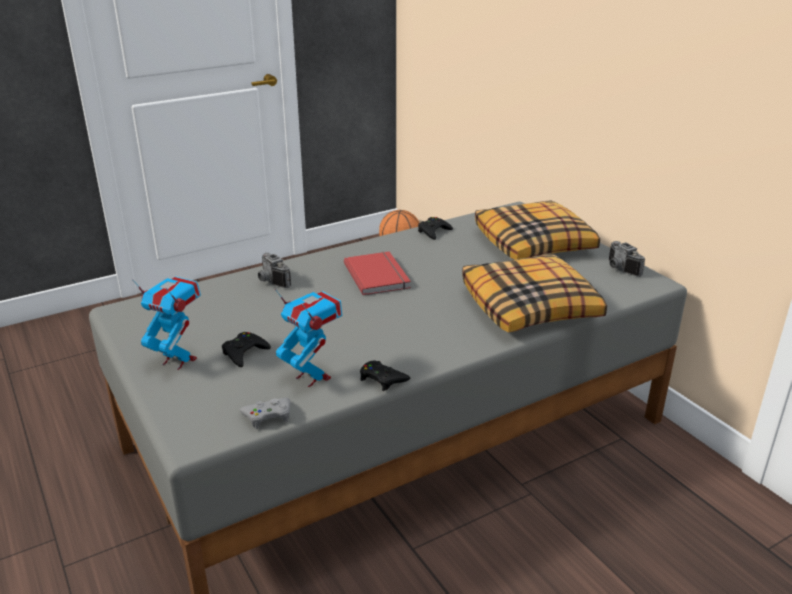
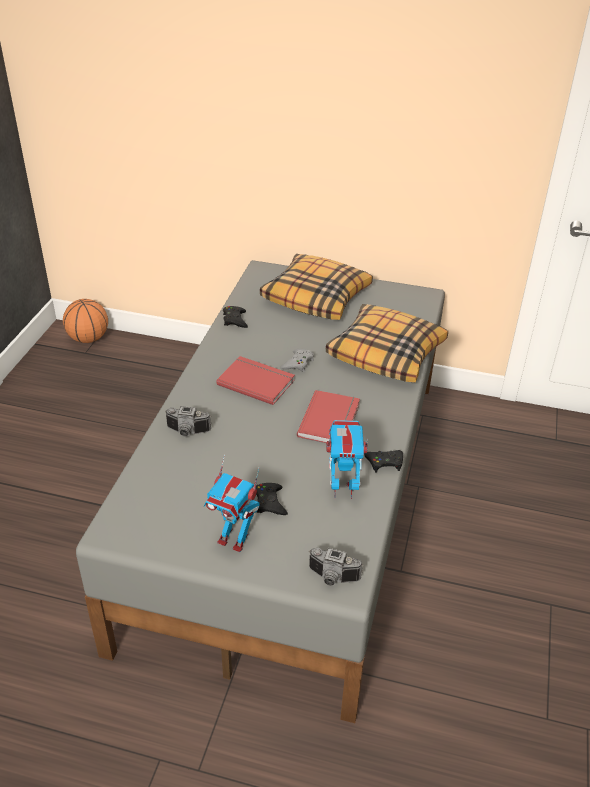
camera: 45 degrees left, 10 degrees up
(178, 360) = (234, 540): toy robot -> toy robot turned 135 degrees counterclockwise
(268, 416) = (362, 536): grey game controller -> grey game controller (298, 363)
(391, 327) = (331, 420): none -> red book
(619, 269) = (394, 294): camera -> camera (332, 578)

